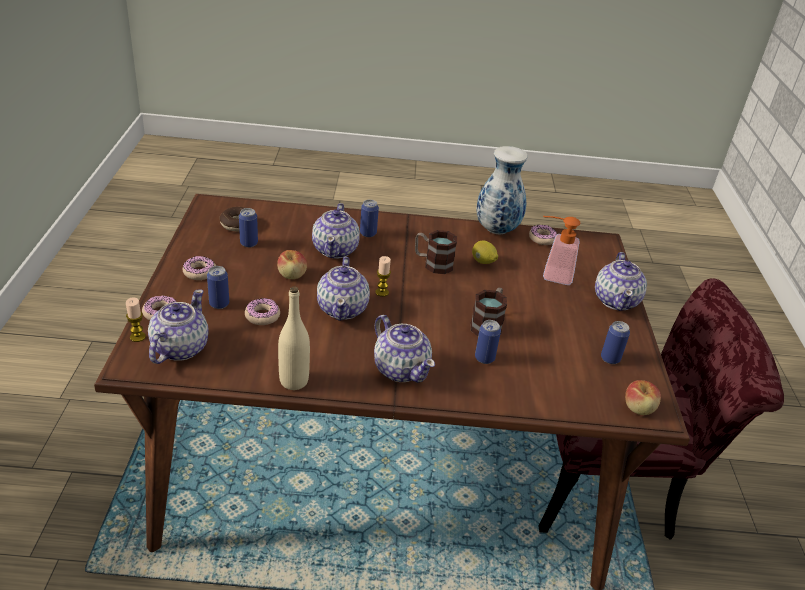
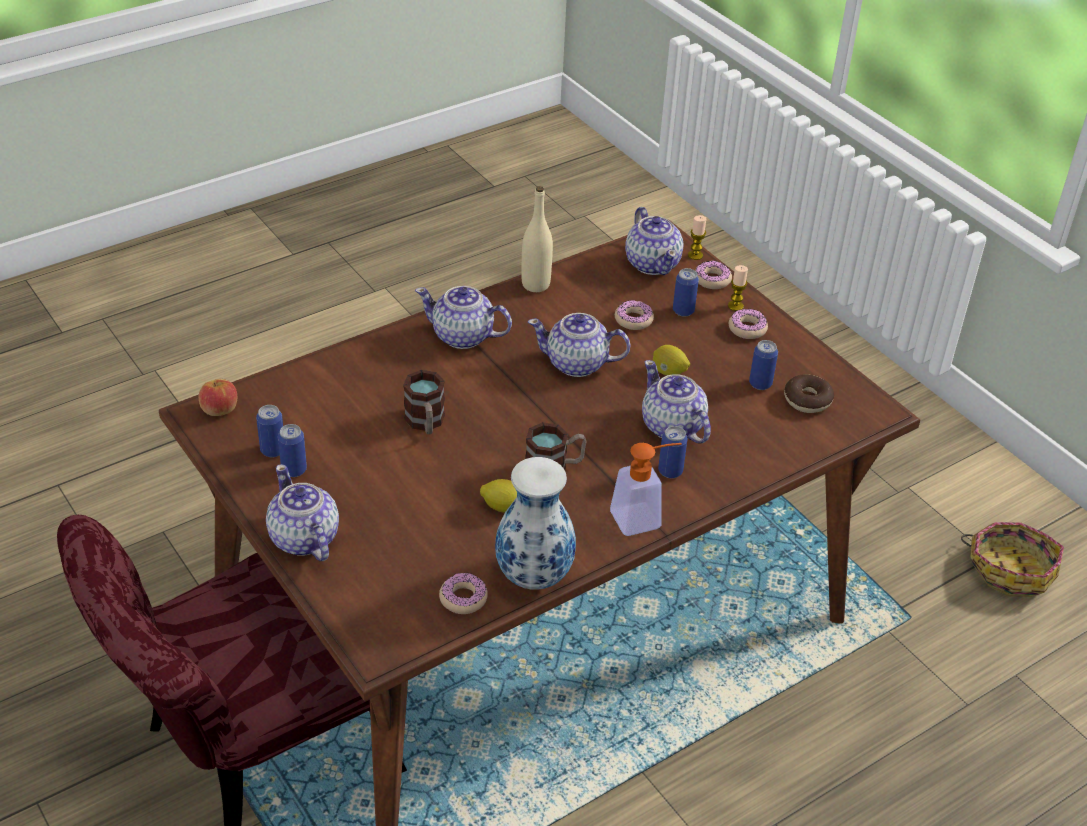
camera: 145 degrees right, 5 degrees up
(95, 330) = (1010, 569): none -> basket
(292, 275) = (668, 372): apple -> lemon
(343, 308) = (577, 364): teapot -> teapot turned 45 degrees counterclockwise
(382, 292) = (564, 401): candle -> candle (735, 306)
(484, 358) = (399, 384): can -> can (294, 470)
(551, 274) = (407, 535): soap dispenser -> soap dispenser (644, 518)

